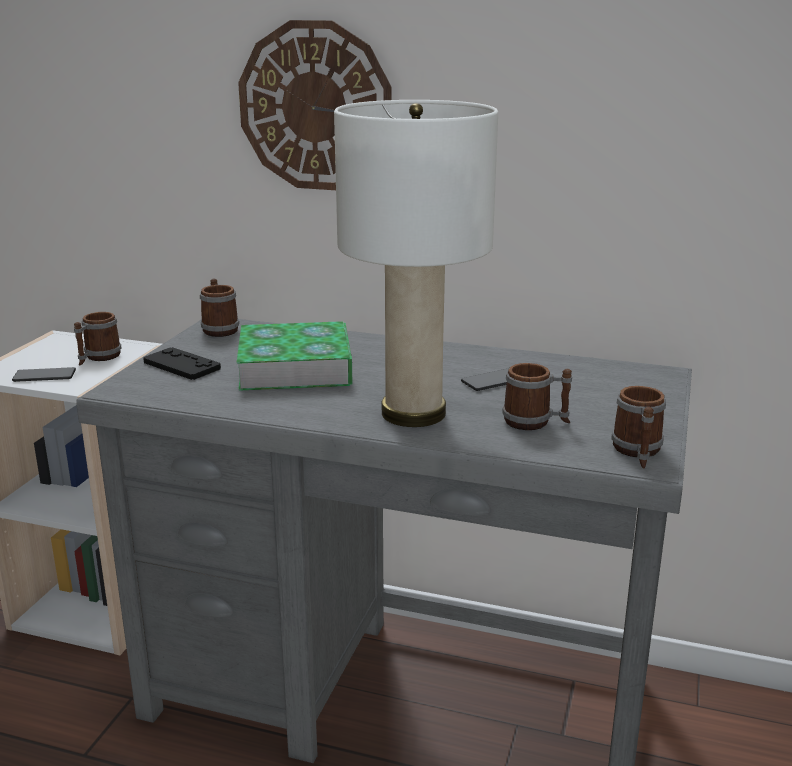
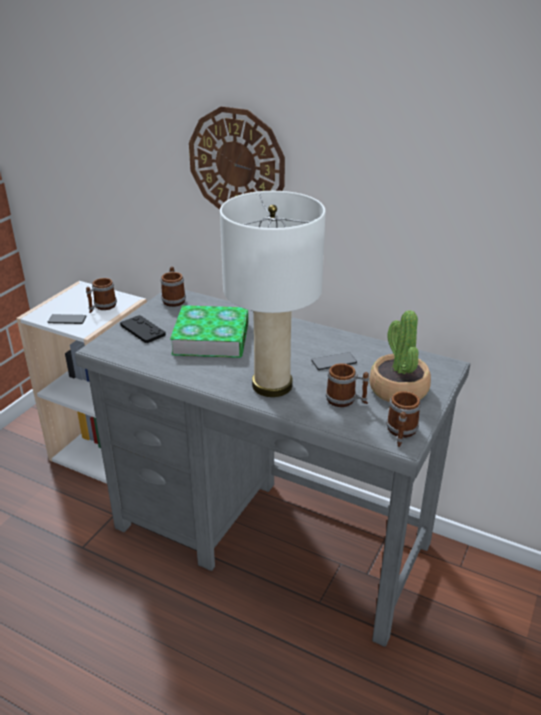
camera: 10 degrees right, 10 degrees up
(606, 404) = (398, 389): none -> potted plant

